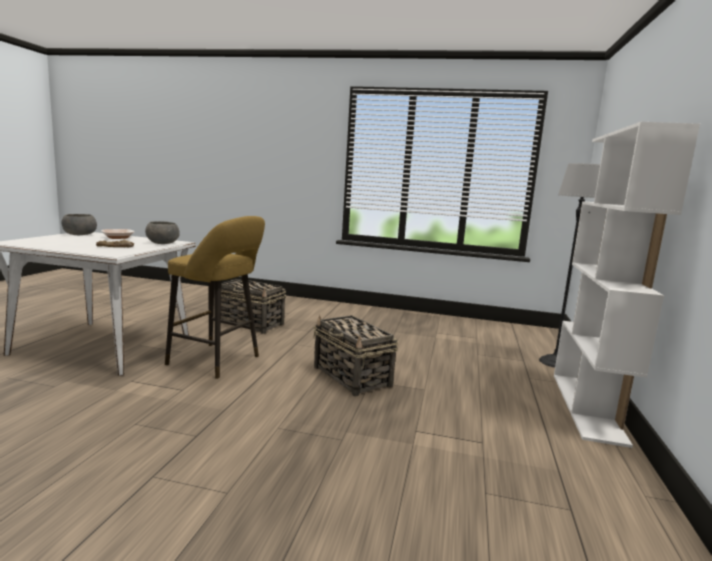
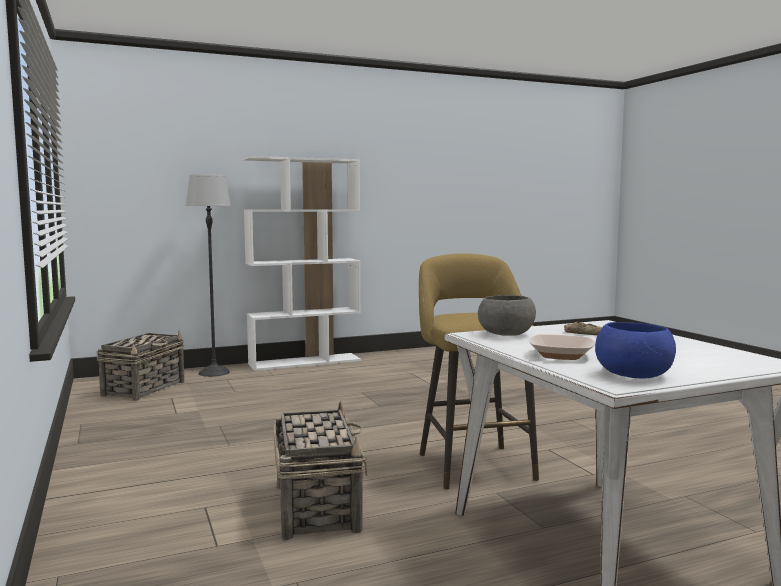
camera: 125 degrees left, 5 degrees down
(79, 234) = (634, 374): grey bowl -> blue bowl
(352, 377) = (385, 412): basket -> basket (144, 388)

